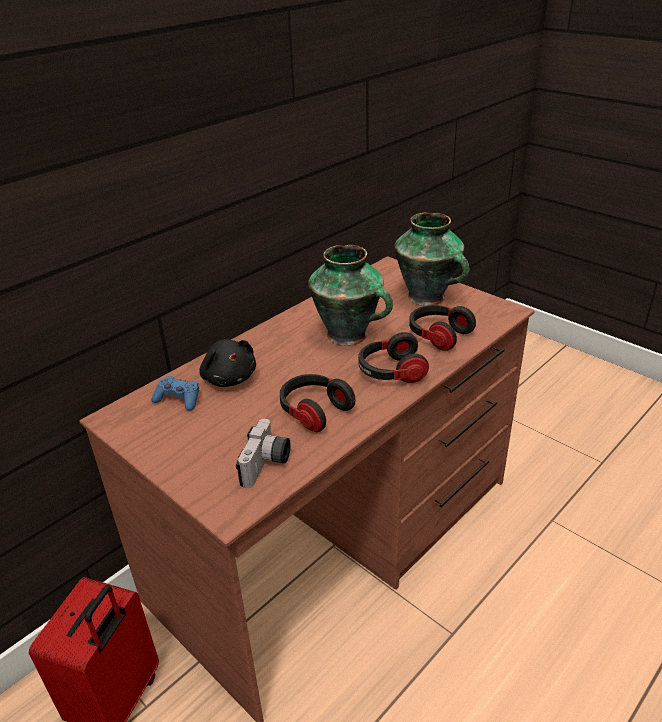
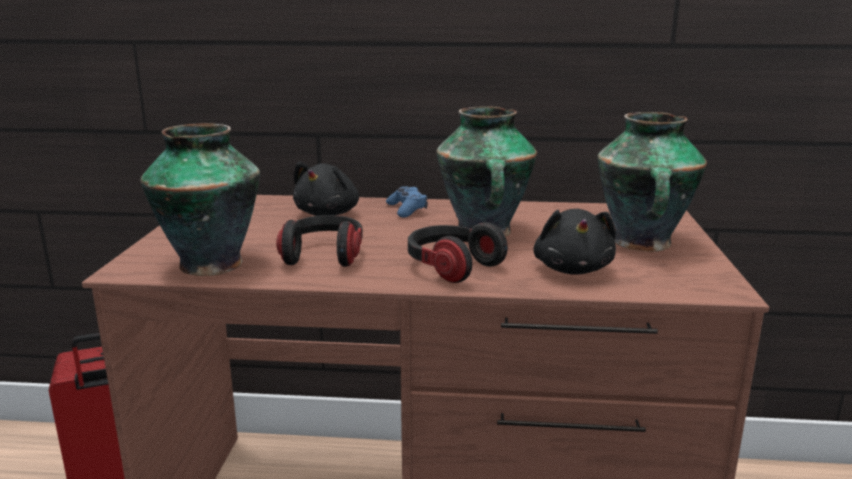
camera: 50 degrees right, 15 degrees down
(178, 399) = (270, 208): blue game controller -> blue game controller (407, 209)
(267, 466) = (210, 263): camera -> vase
(438, 335) = (573, 269): headphones -> black plush toy

